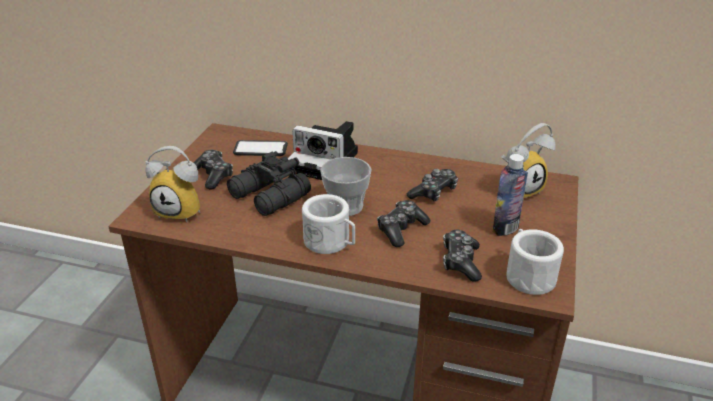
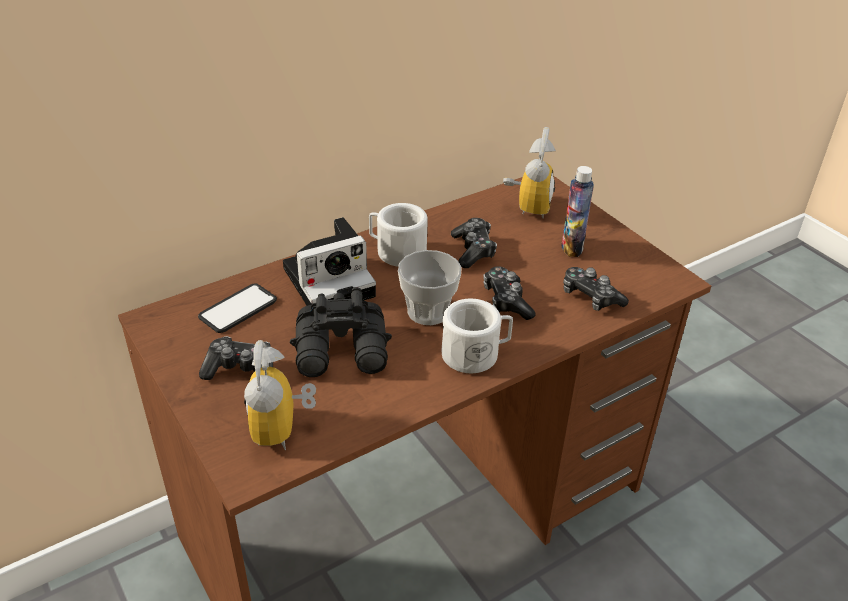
camera: 50 degrees left, 5 degrees up
(182, 211) = (283, 430): alarm clock -> alarm clock turned 120 degrees clockwise
(528, 275) = (644, 275): white mug -> white mug (396, 251)

